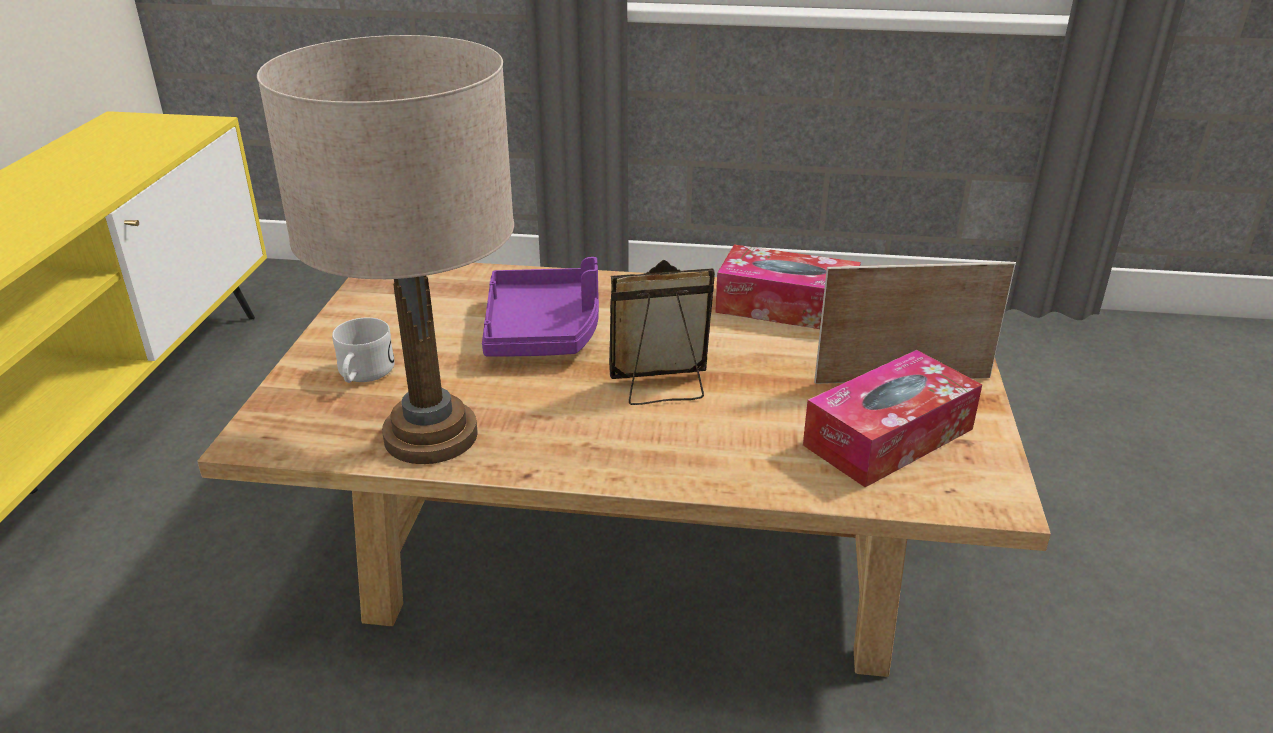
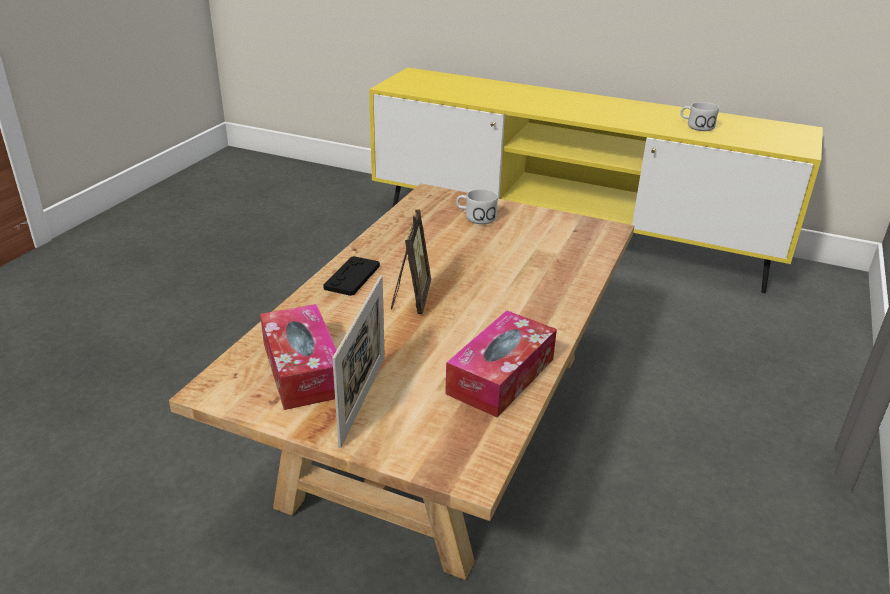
camera: 105 degrees right, 0 degrees up
(85, 174) = (696, 126): none -> white mug
(432, 436) = (405, 229): beige table lamp -> none
(544, 330) = (504, 271): purple tray -> none
(627, 454) = (352, 277): none -> black game controller

